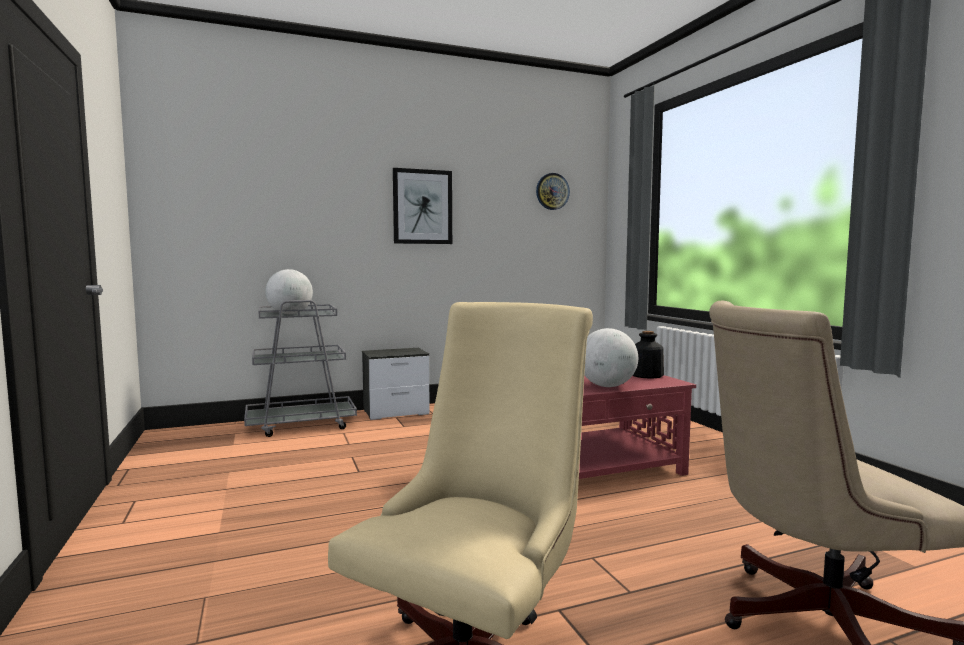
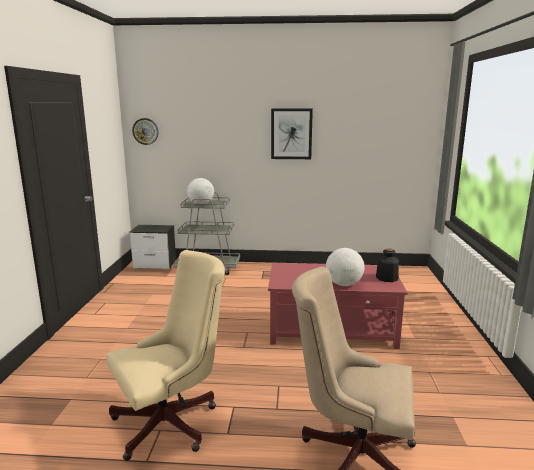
camera: 25 degrees right, 10 degrees up
(397, 412) = (267, 267): nightstand -> nightstand (155, 264)
(552, 191) = (393, 119): wall clock -> wall clock (145, 131)

